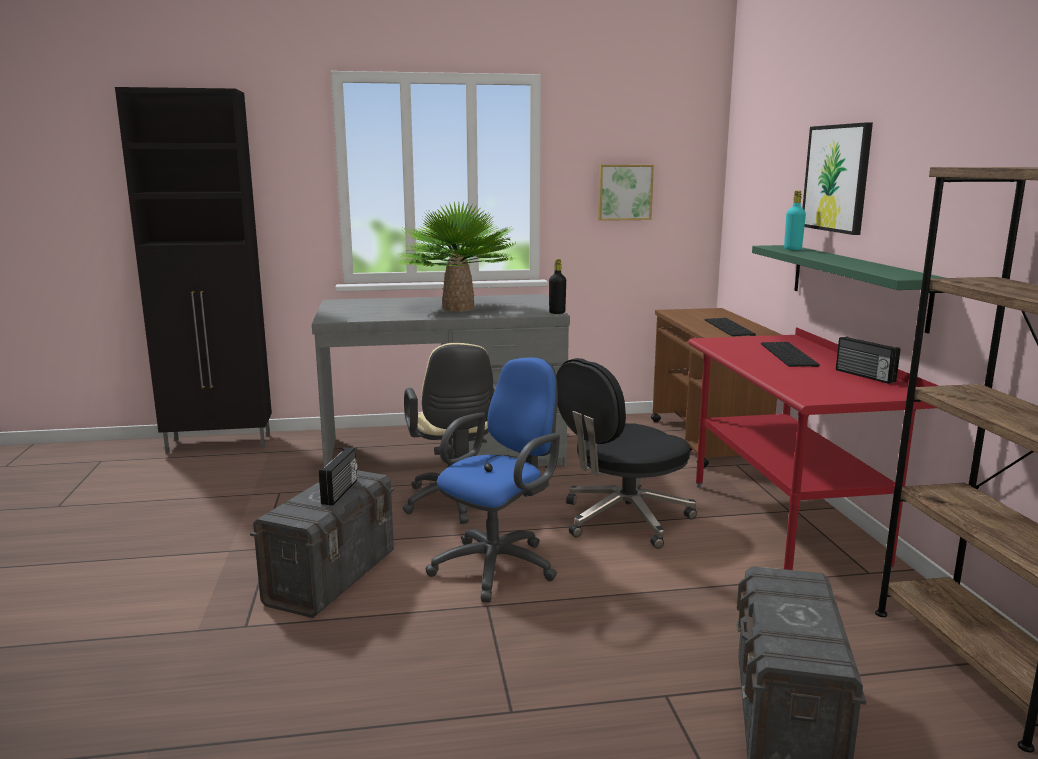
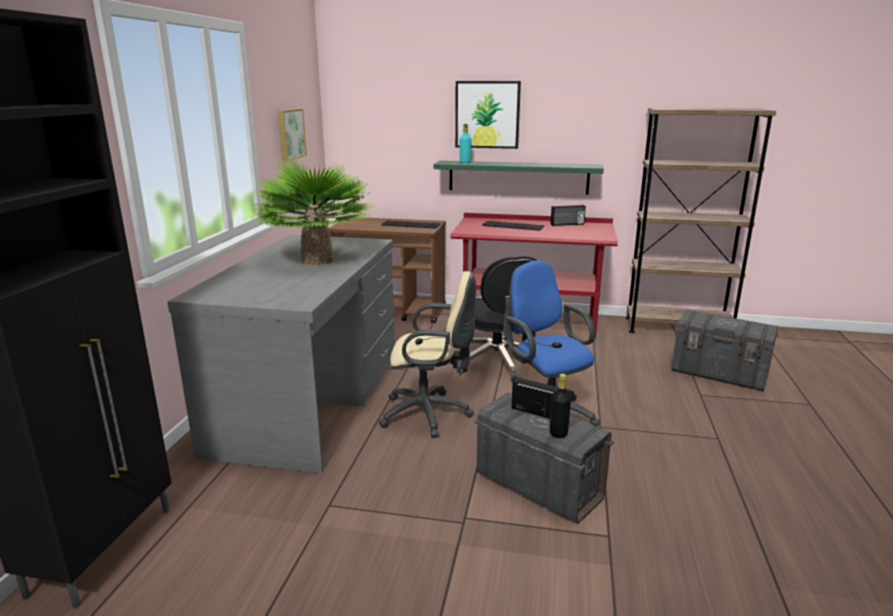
camera: 70 degrees left, 5 degrees up
(557, 313) = (380, 240): black bottle -> black bottle (558, 433)

